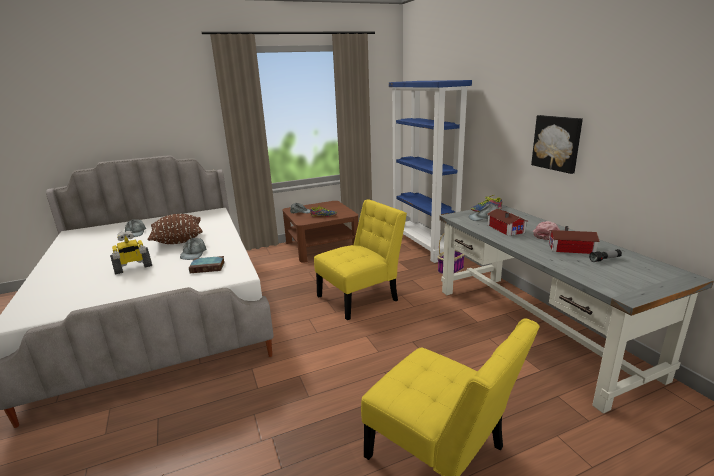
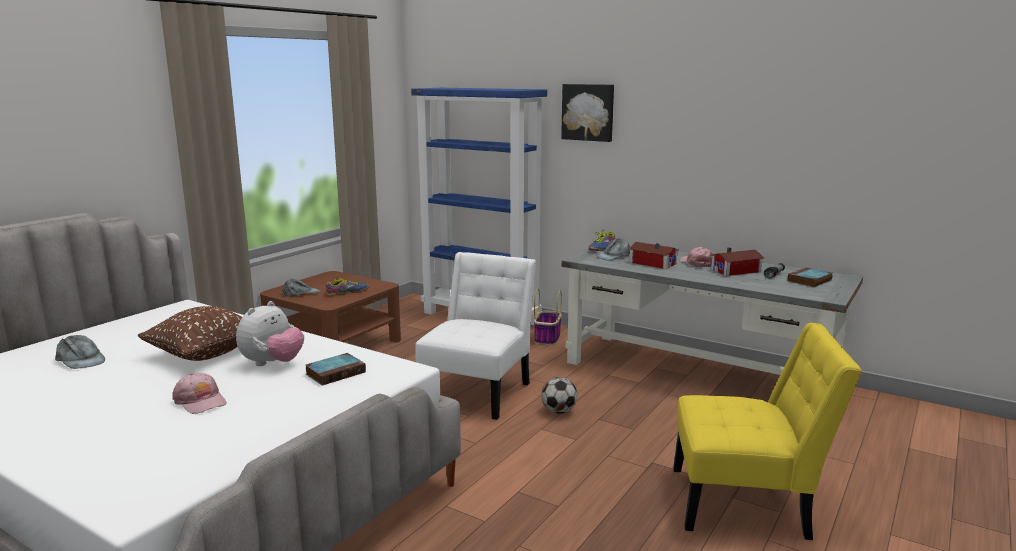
camera: 35 degrees left, 5 degrees down
(133, 267) = (200, 401): toy robot -> pink cap
(193, 253) = (272, 363): grey cap -> plush toy
(361, 297) = (479, 391): yellow chair -> white chair
(392, 326) = (559, 411): none -> football
(557, 143) = (680, 161): picture -> picture (588, 112)
(634, 273) = (809, 281): none -> book

